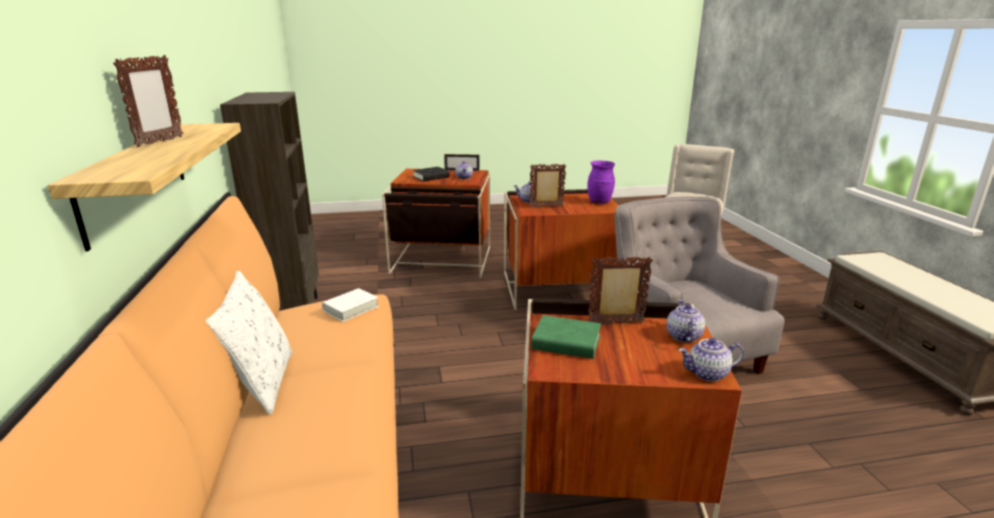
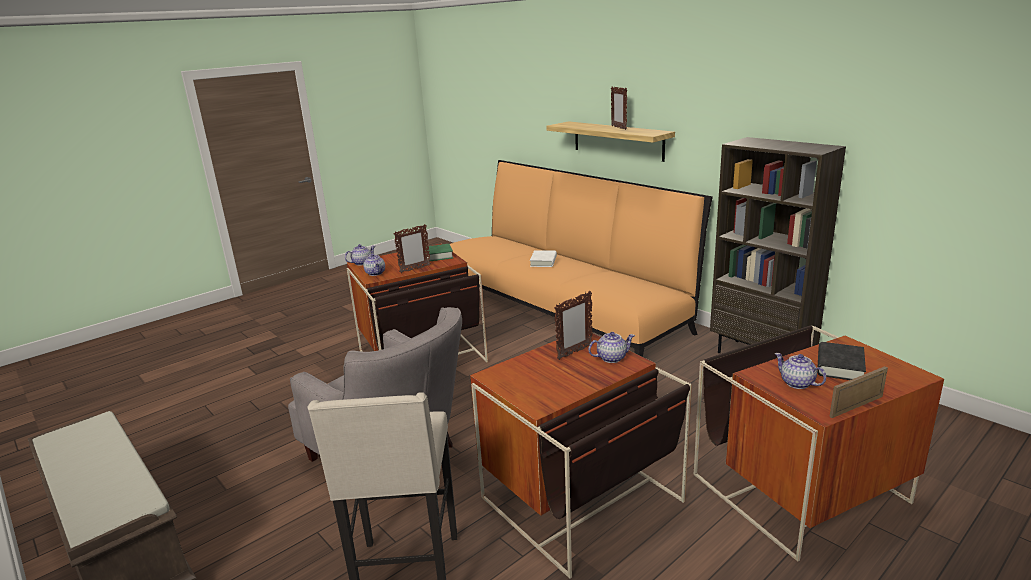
camera: 150 degrees right, 0 degrees up
(262, 383) = (598, 265): white pillow -> none
(351, 308) = (626, 292): white book -> white book (543, 261)
(600, 202) = (520, 386): purple vase -> none

